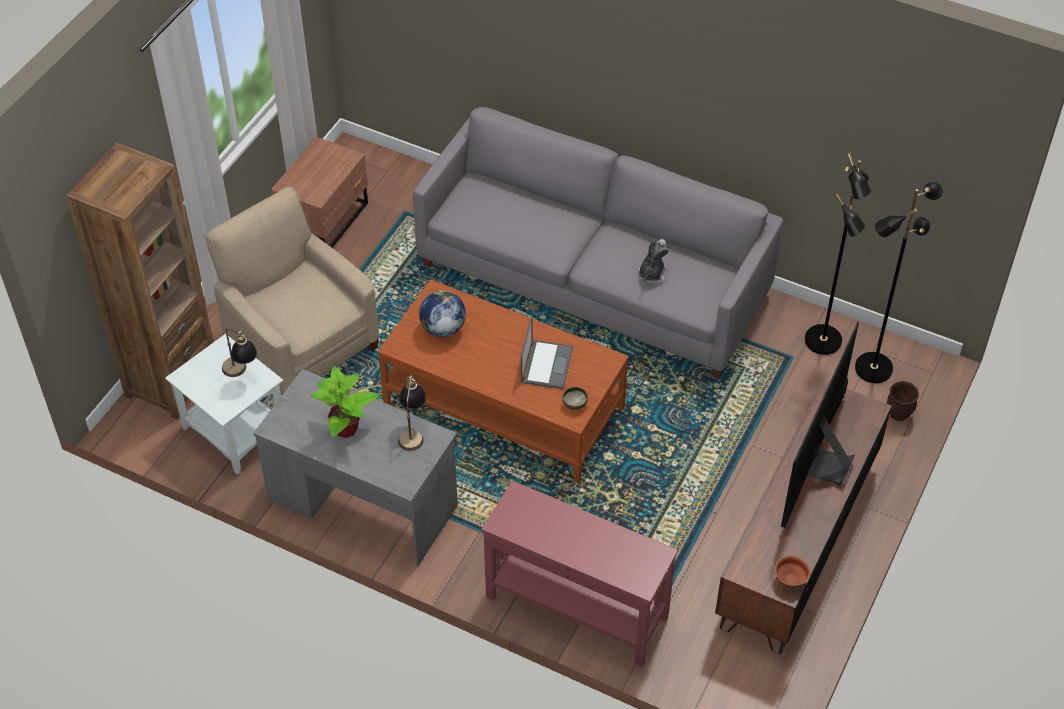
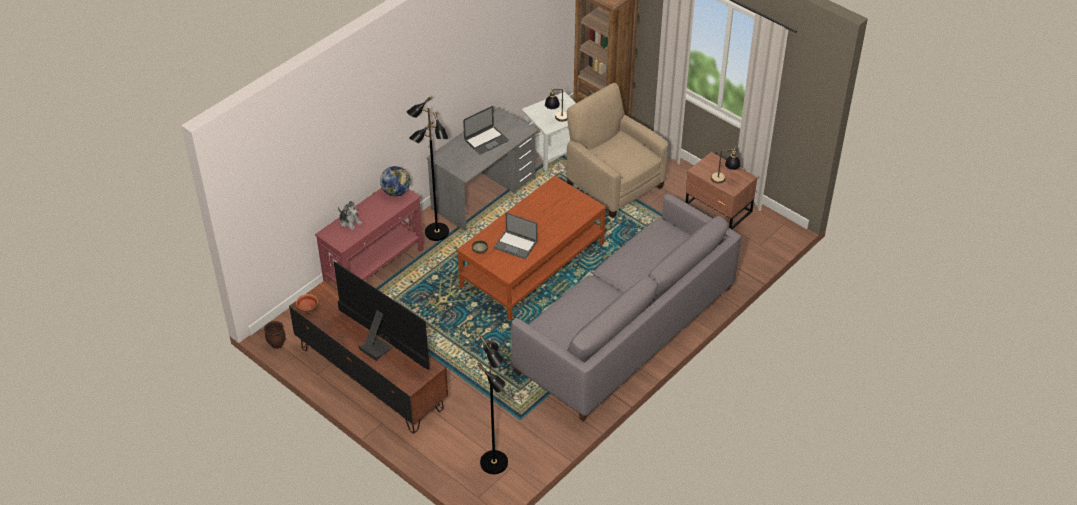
camera: 105 degrees right, 5 degrees down
(300, 343) = (613, 184): beige armchair -> beige armchair turned 105 degrees counterclockwise
(346, 429) = (486, 140): potted plant -> laptop
(412, 431) = (473, 165): table lamp -> table lamp (724, 180)
(443, 328) = (562, 205): globe -> globe (396, 192)
(651, 274) = (573, 308): plush toy -> plush toy (350, 222)
(824, 341) = (528, 442): black floor lamp -> black floor lamp (436, 233)
(897, 414) = (449, 463): brown planter -> brown planter (277, 344)

